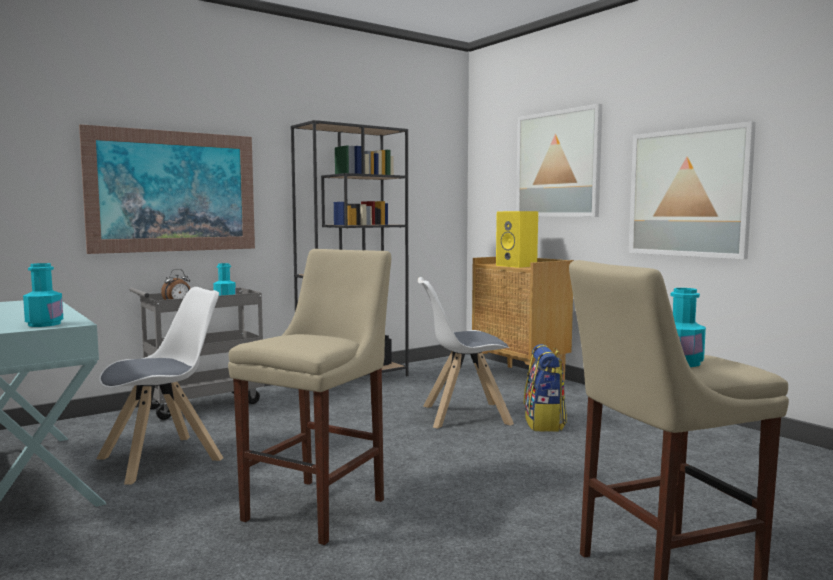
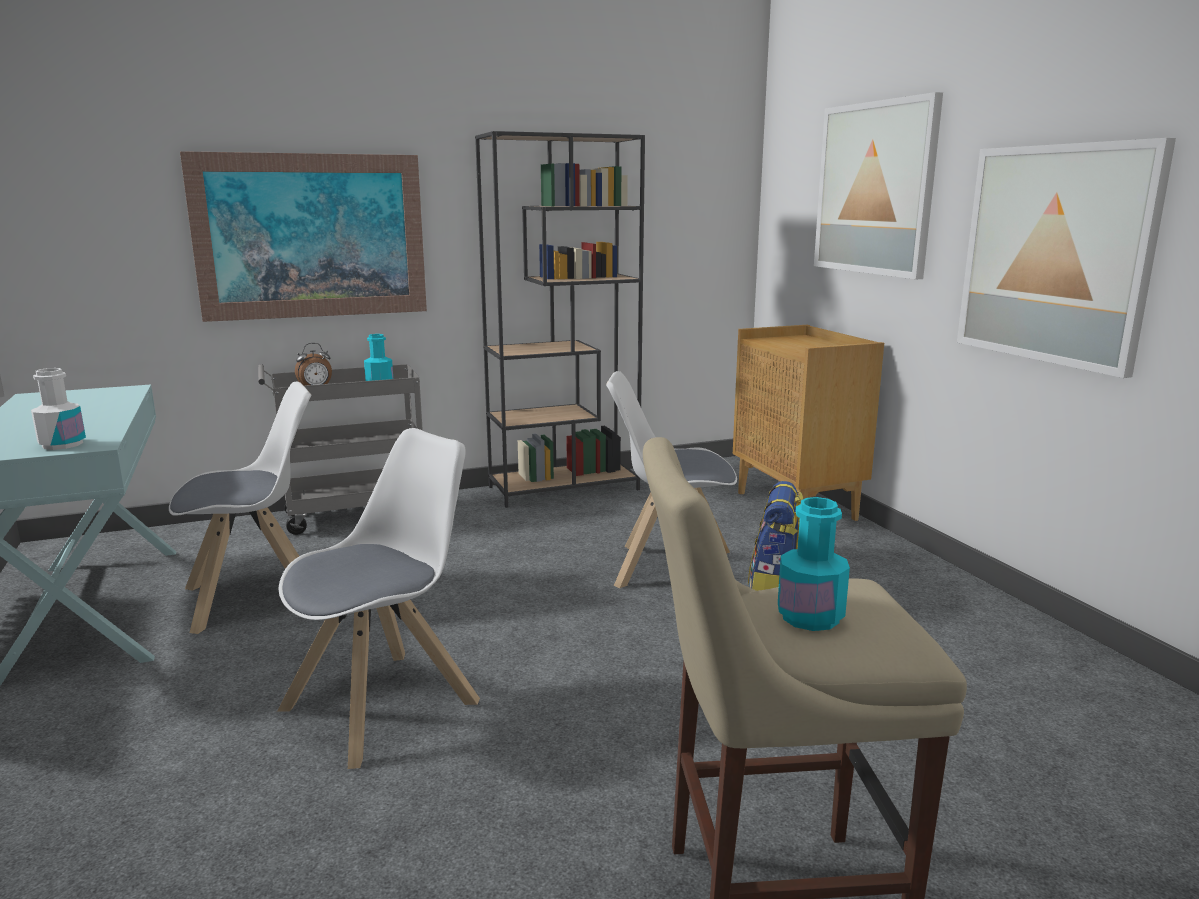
camera: 15 degrees right, 10 degrees up
(44, 324) = (62, 444): turquoise bottle -> white bottle
(320, 507) = (385, 703): beige stool -> chair
(517, 266) = (798, 346): yellow speaker -> none

